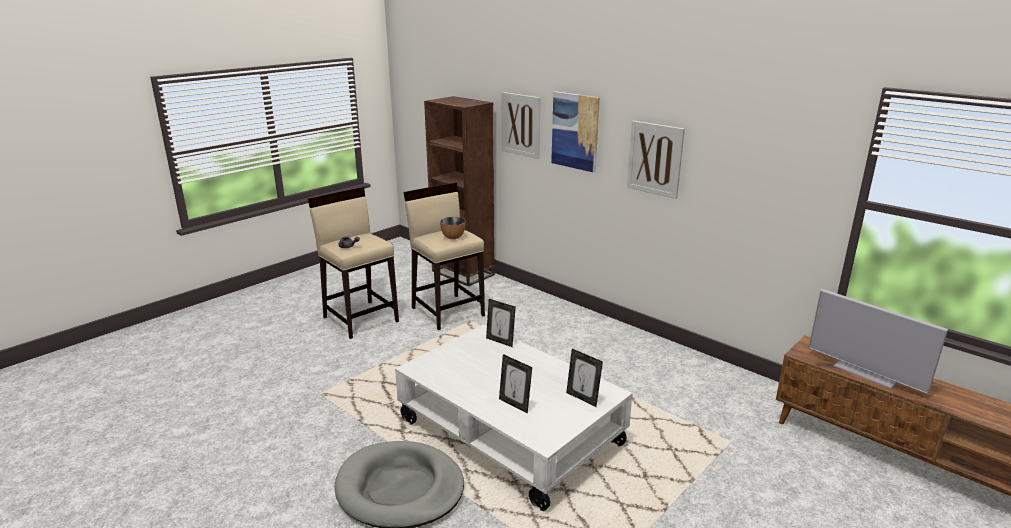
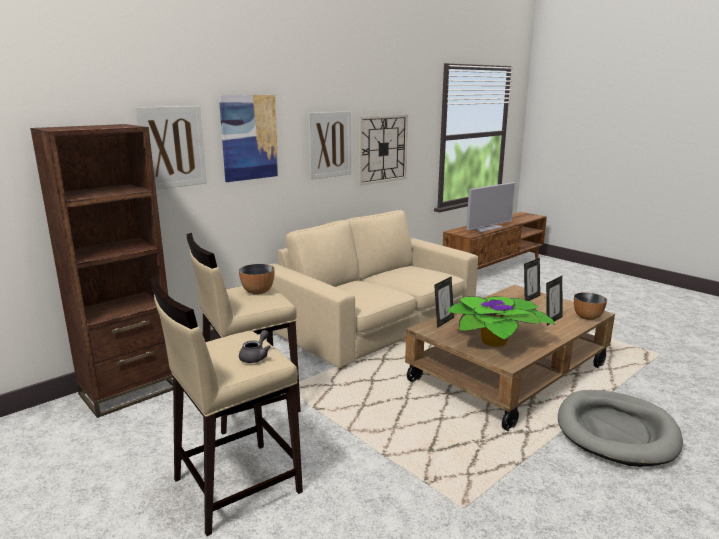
camera: 85 degrees left, 5 degrees down
(460, 365) = (496, 340): none -> potted plant
(510, 432) = (508, 373): white coffee table -> brown coffee table
(528, 431) = (587, 317): none -> bowl
(609, 353) = (374, 323): none -> beige sofa
(730, 184) = (382, 149): none -> wall clock

